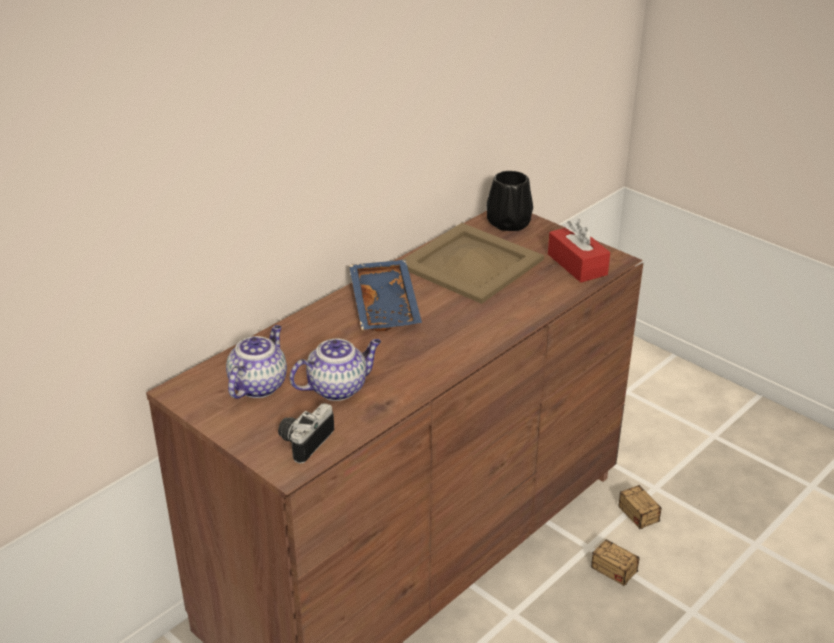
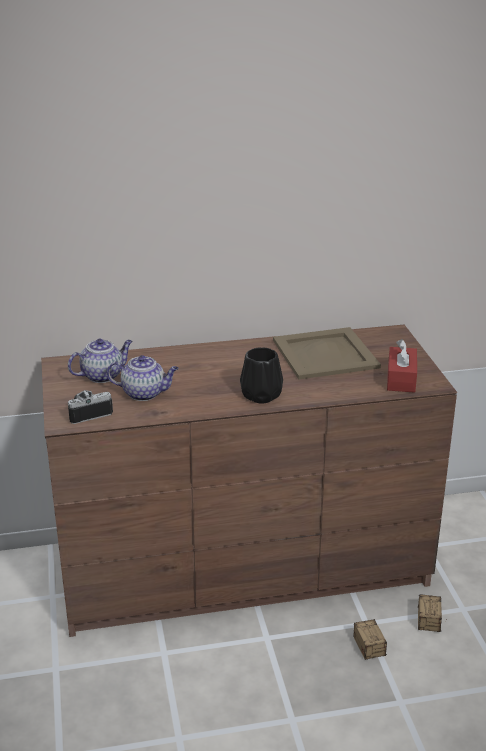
camera: 35 degrees right, 5 degrees down
(386, 306) = (235, 360): blue tray -> none
(510, 223) = (388, 338): black vase -> black vase (262, 395)

